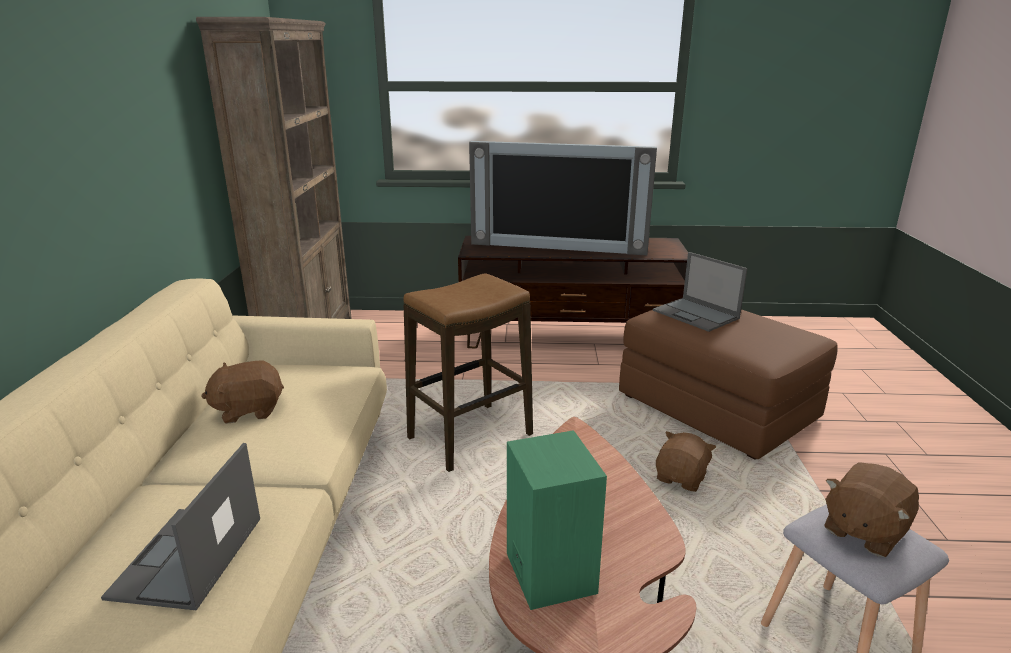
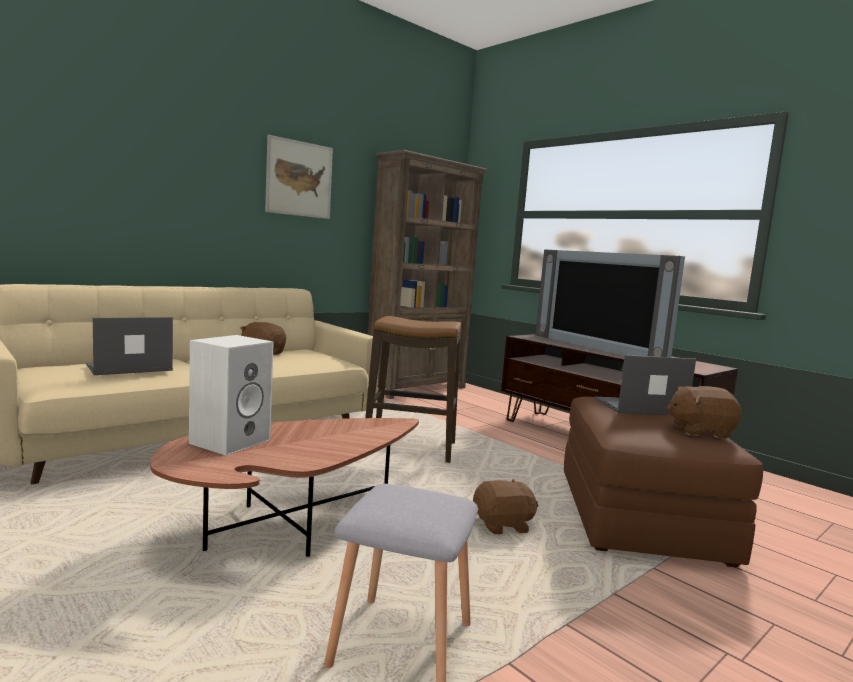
camera: 45 degrees right, 15 degrees down
(128, 92) = (299, 179): none -> picture
(547, 571) = (230, 441): green speaker -> white speaker
(696, 315) = (638, 407): laptop -> laptop turned 75 degrees clockwise
(863, 530) = (412, 502): brown plush toy -> brown plush toy (700, 431)

